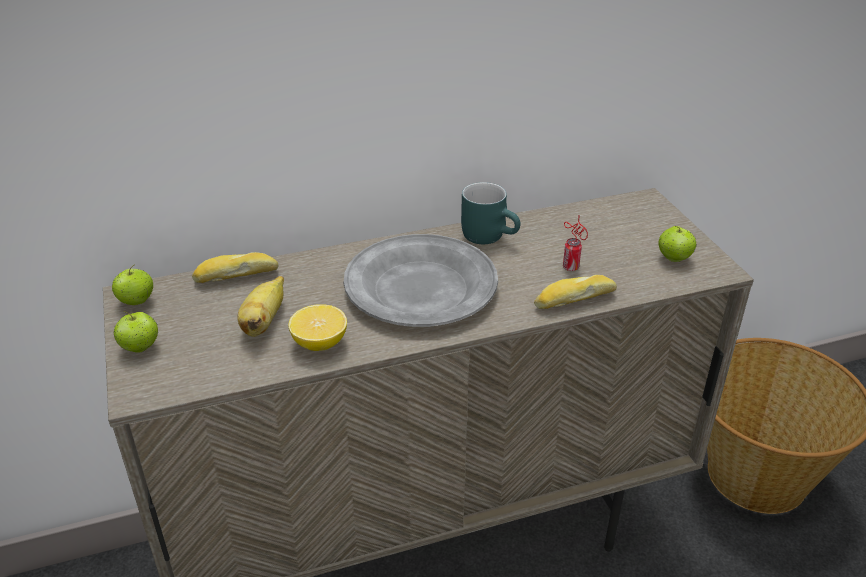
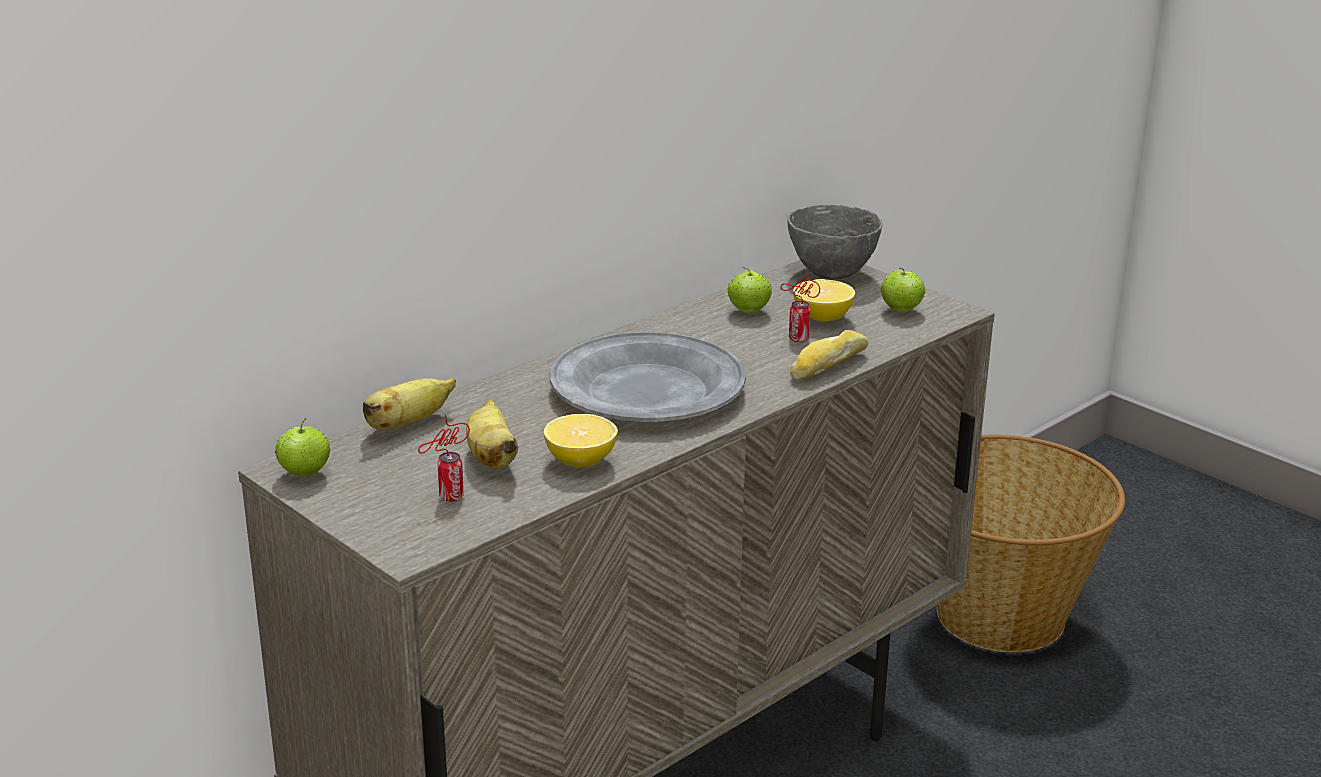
camera: 25 degrees left, 10 degrees down
(140, 348) = (362, 513): apple -> apple (749, 311)
(204, 351) = (448, 498): none -> can
(236, 275) = (407, 423): bread -> banana
(490, 235) = (681, 327): turquoise mug -> none
(604, 251) = (822, 318): none -> lemon
(642, 210) = (830, 273): none -> grey bowl

